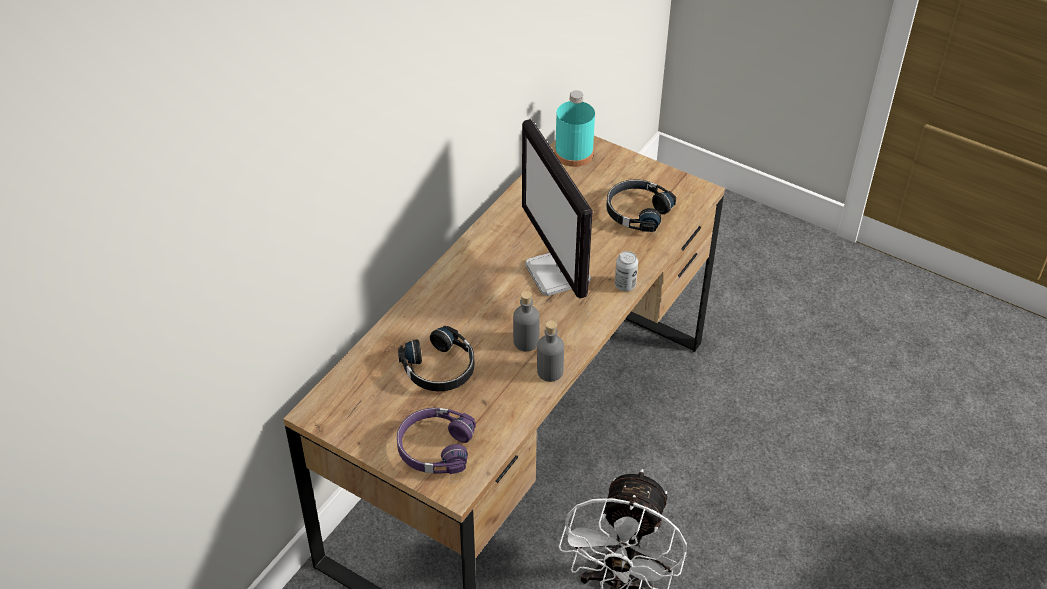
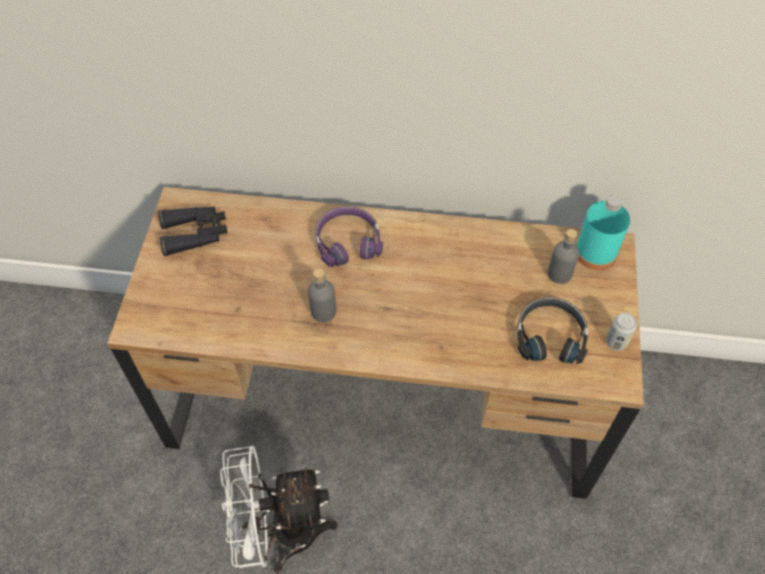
camera: 65 degrees right, 10 degrees up
(368, 408) = (195, 234): none -> black binoculars
(434, 447) = (172, 294): purple headphones -> purple headphones (347, 241)
(440, 368) = (261, 262): black headphones -> none
(550, 371) = (296, 344): grey bottle -> grey bottle (559, 273)
(558, 274) = (423, 303): monitor -> none
(625, 285) = (440, 363): can -> can (616, 342)

